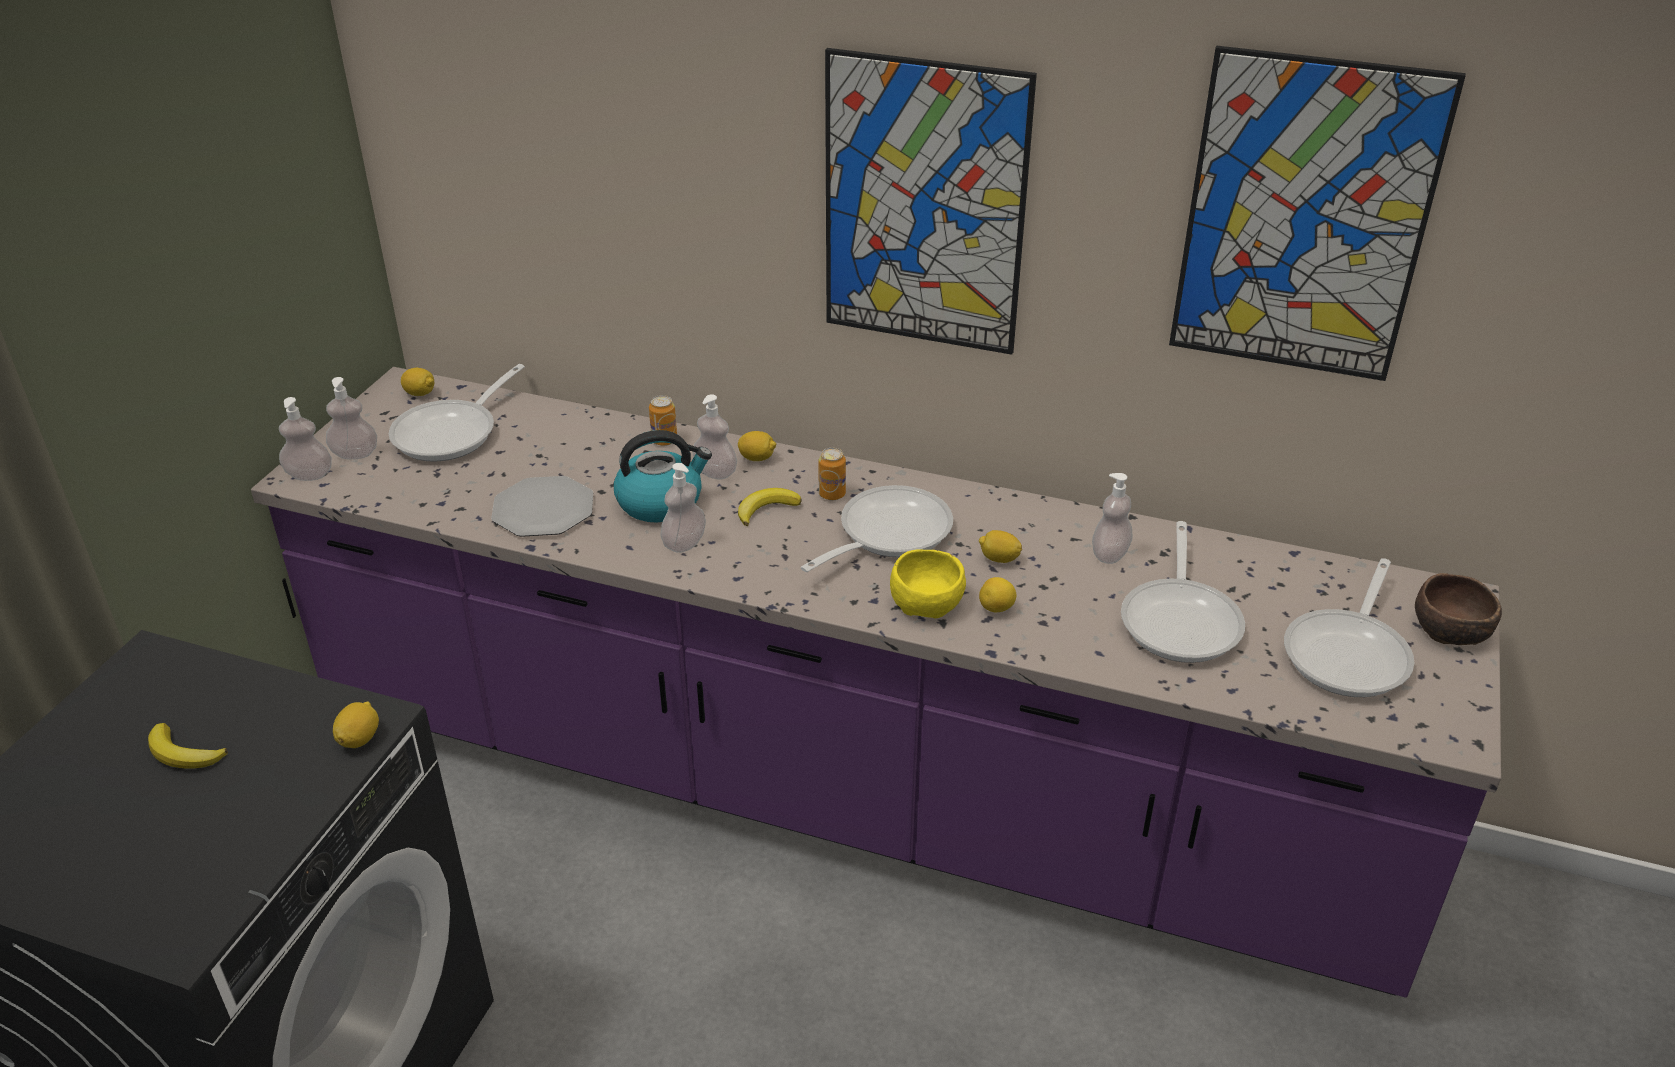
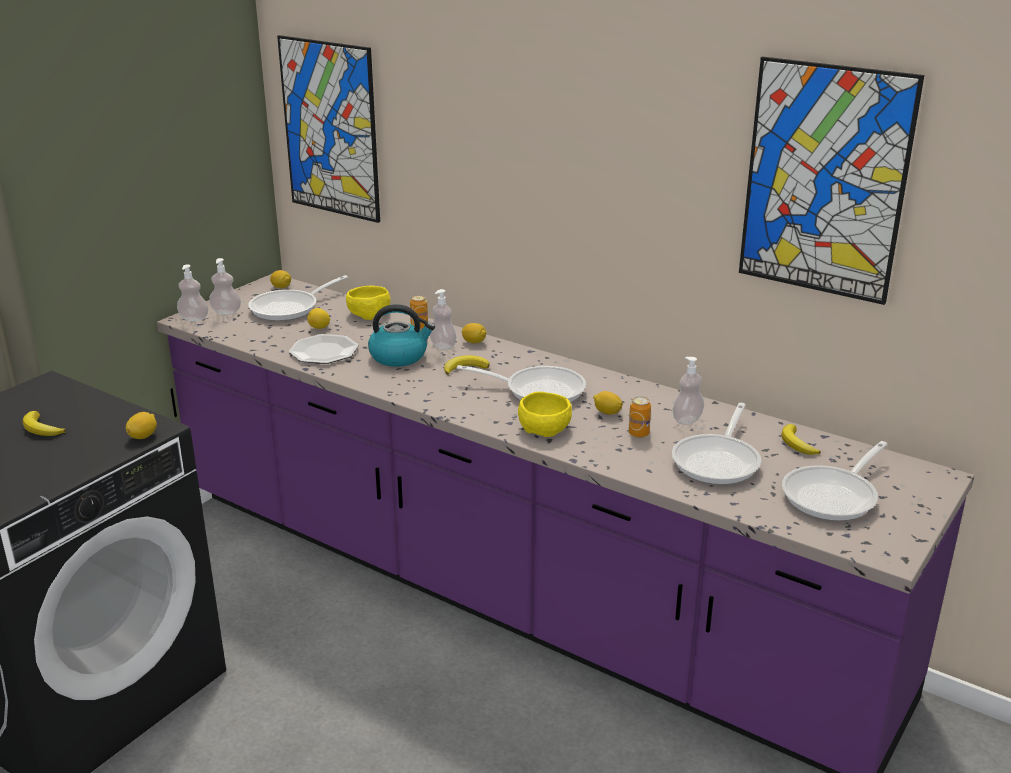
camera: 15 degrees right, 10 degrees down
(576, 426) = (368, 313): none -> yellow bowl
(684, 543) = (402, 379): soap dispenser -> none
(832, 494) = (513, 366): can -> can (638, 434)
(887, 534) = (538, 390): frying pan -> frying pan turned 45 degrees clockwise
(924, 206) = (584, 168): picture -> picture (330, 129)
(996, 608) = (590, 438): lemon -> lemon (319, 328)
(1266, 572) = (797, 444): none -> banana
(1452, 630) = (921, 494): brown bowl -> none

